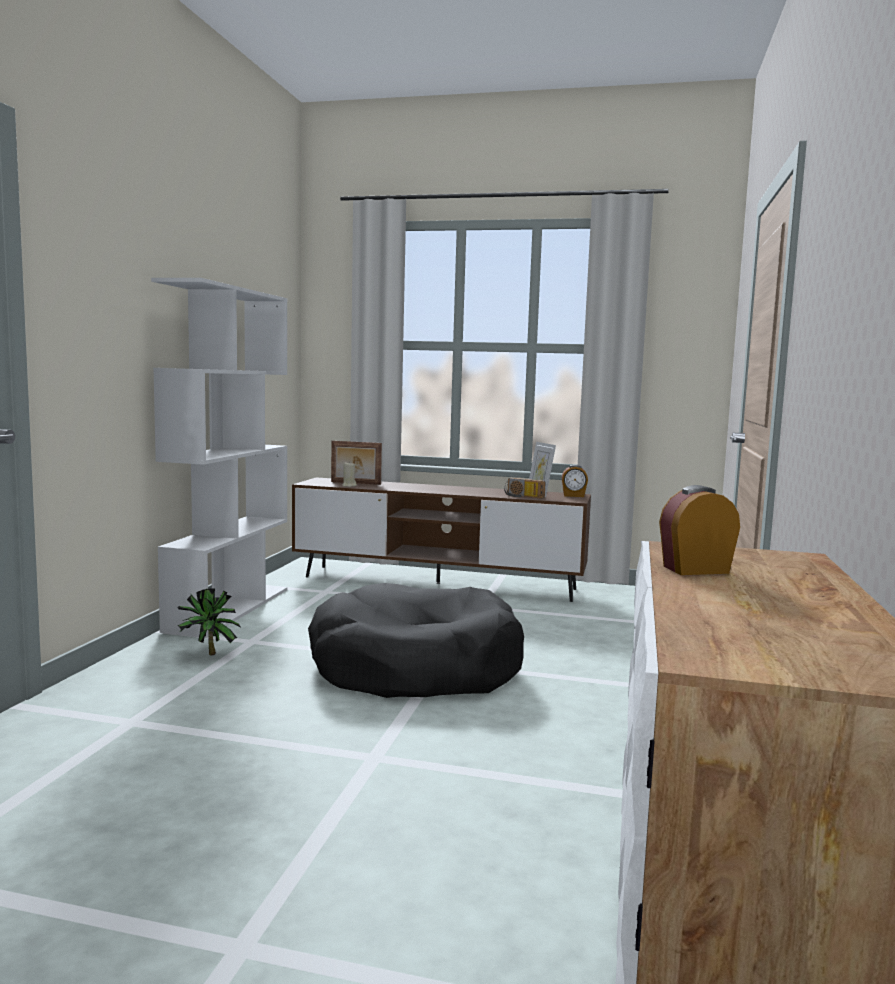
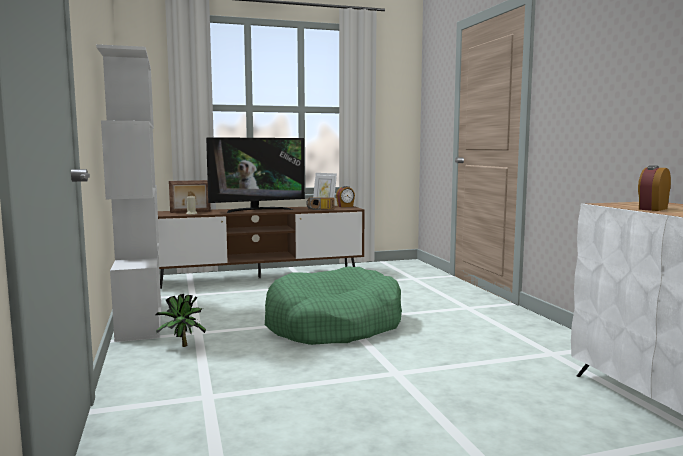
camera: 30 degrees left, 0 degrees up
(415, 668) = (333, 325): black dog bed -> green dog bed
(438, 489) = (257, 210): none -> television

